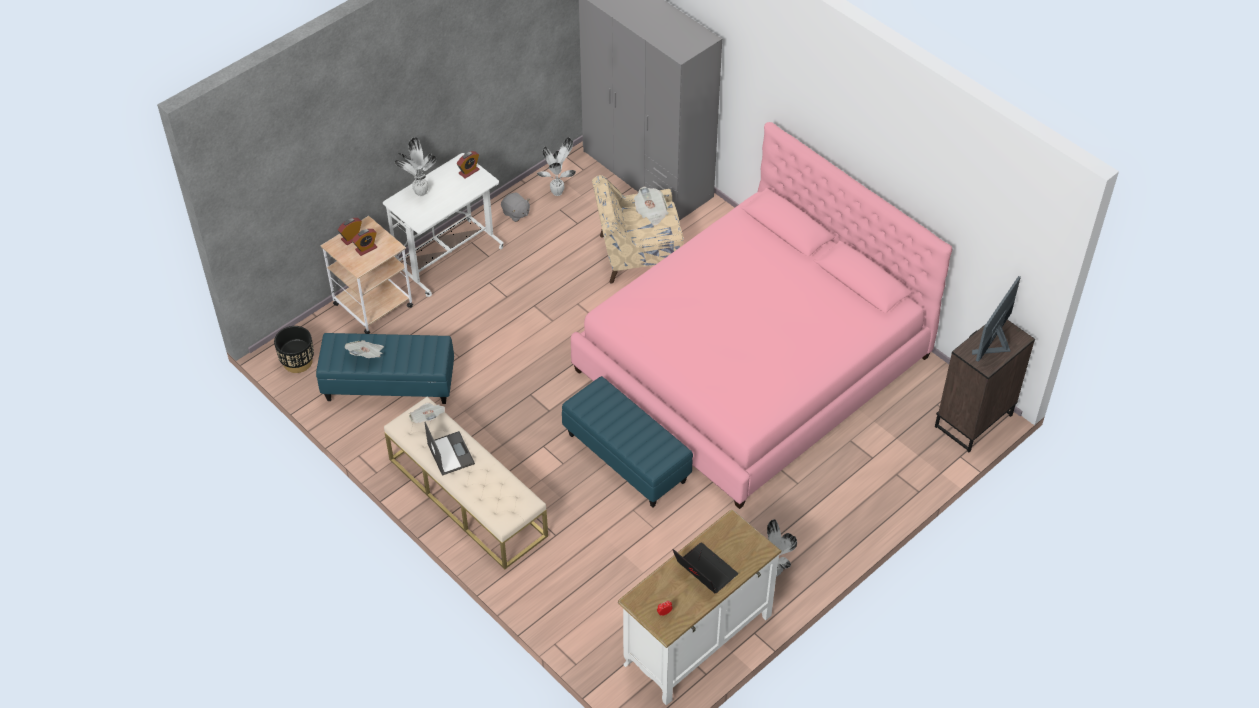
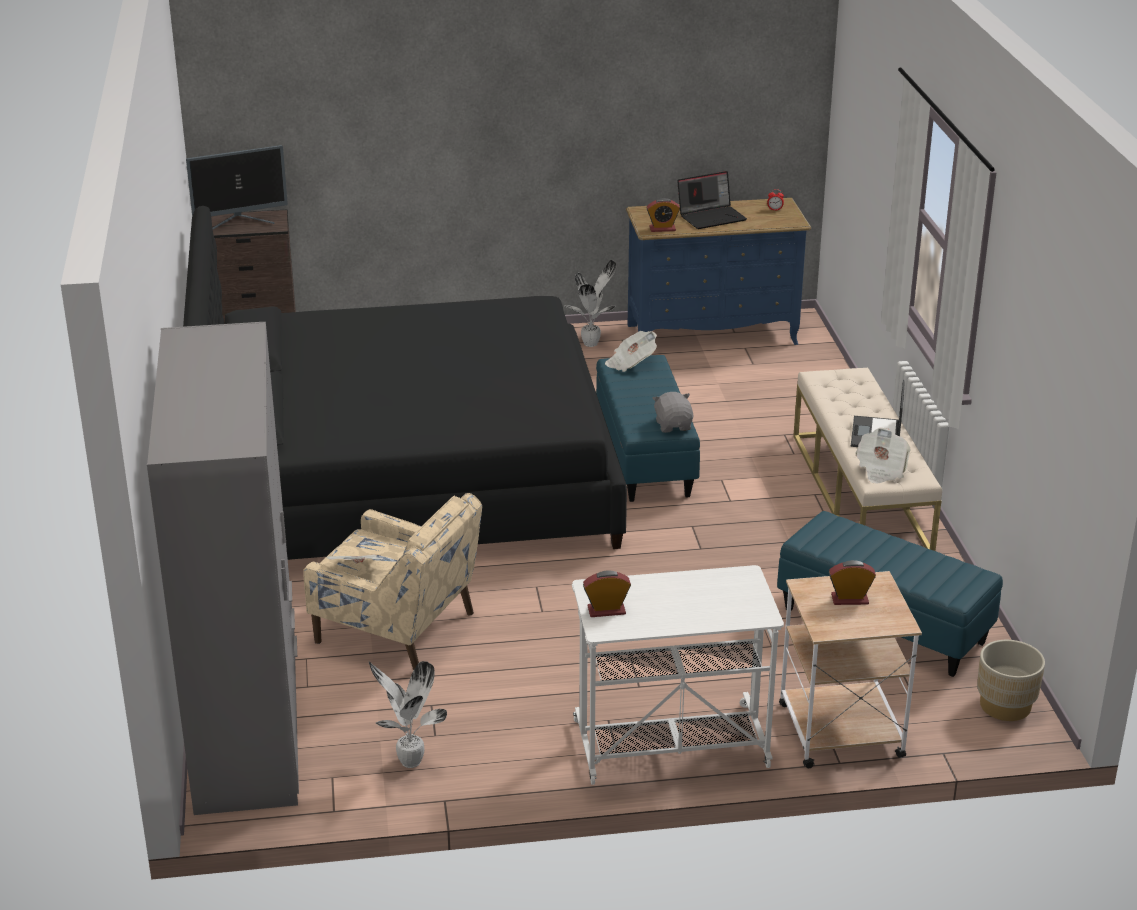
camera: 145 degrees left, 20 degrees down
(297, 362) = (1005, 706): black planter -> beige planter
(352, 238) = (863, 621): alarm clock -> alarm clock (662, 229)
(366, 355) = (917, 562): newspaper -> newspaper (631, 363)
(420, 193) = (711, 612): potted plant -> none
(516, 213) = (507, 760): grey plush toy -> grey plush toy (673, 425)
(696, 638) = (712, 335): white dresser -> blue dresser
(703, 571) = (712, 217): laptop -> laptop turned 105 degrees counterclockwise
(752, 363) = (405, 475): pink bed -> black bed

